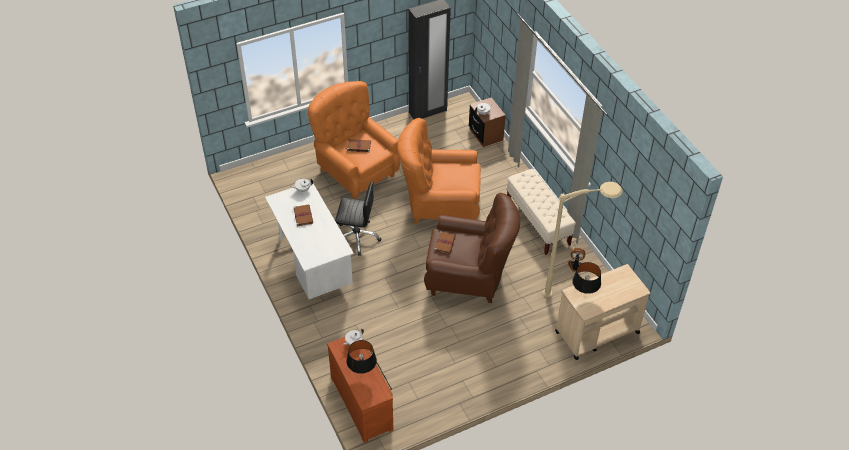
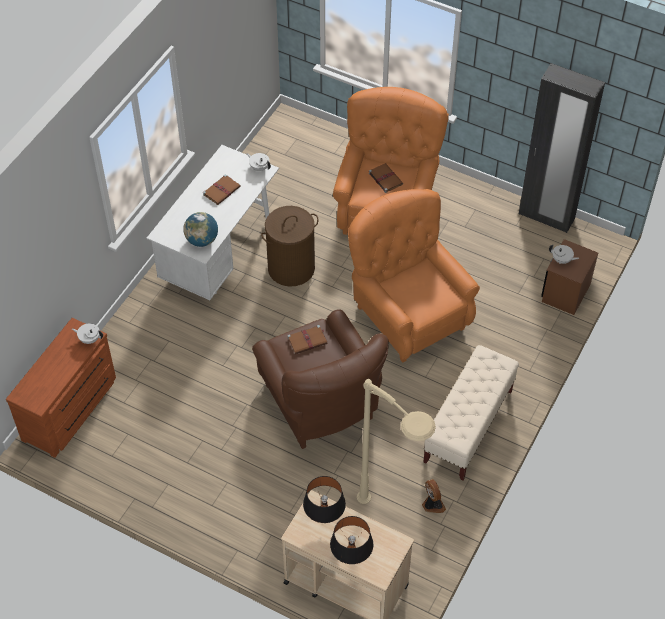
camera: 55 degrees right, 5 degrees up
(333, 245) = (202, 240): none -> globe
(357, 237) = (291, 268): black office chair -> brown laundry basket
(362, 372) = (55, 369): black table lamp -> black table lamp (351, 557)

